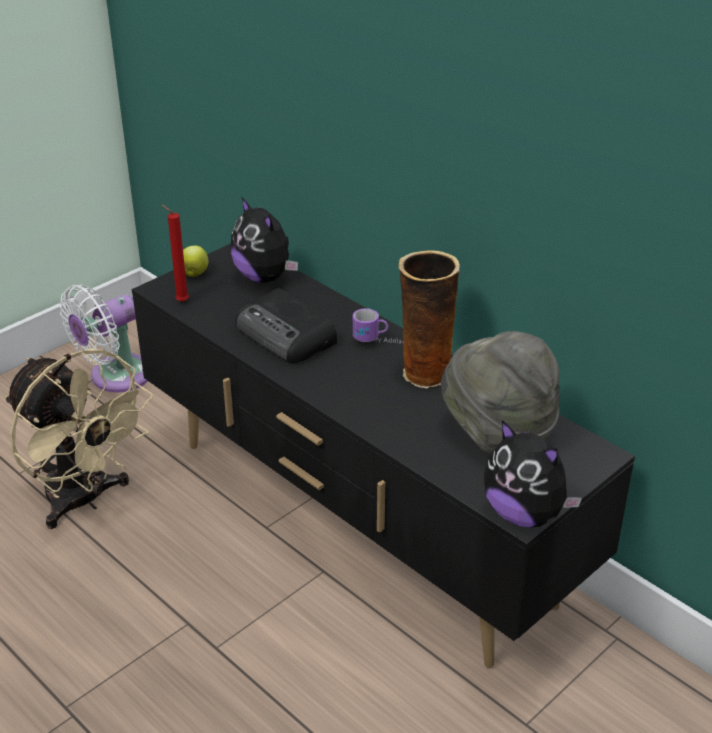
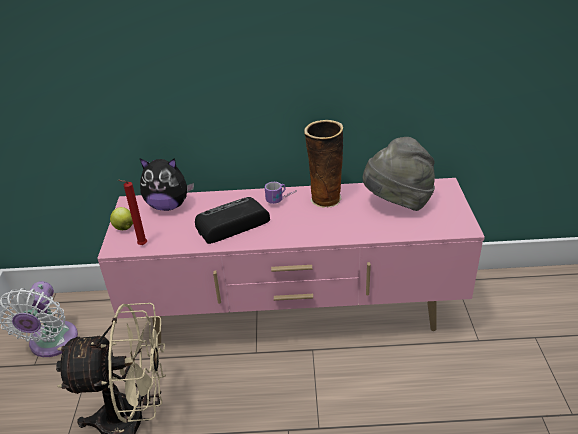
camera: 45 degrees left, 0 degrees up
(286, 335) = (231, 224): radio -> radio turned 150 degrees clockwise
(358, 524) = (295, 316): black tv stand -> pink tv stand
(524, 514) = (463, 226): plush toy -> none

